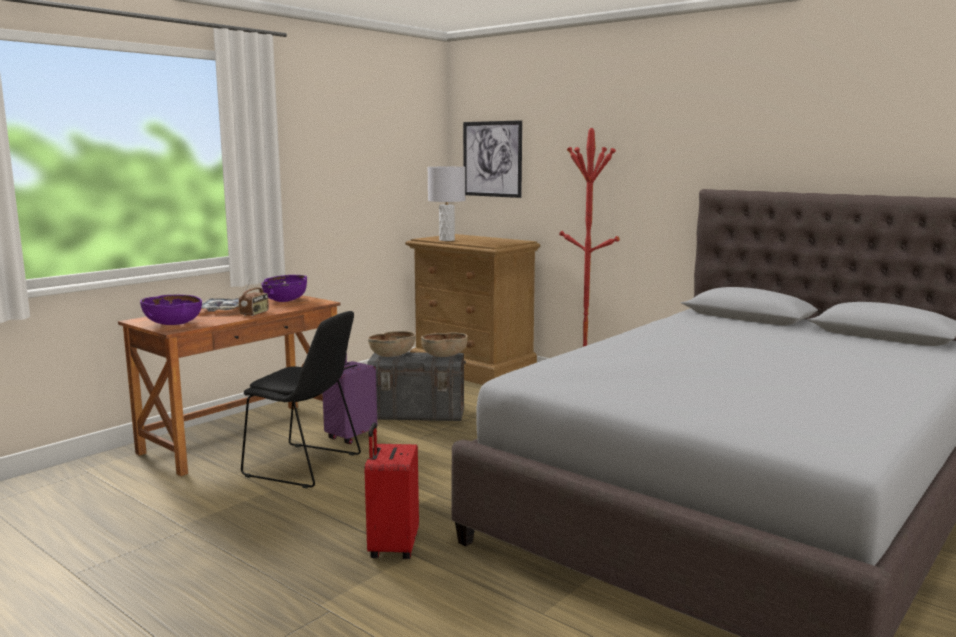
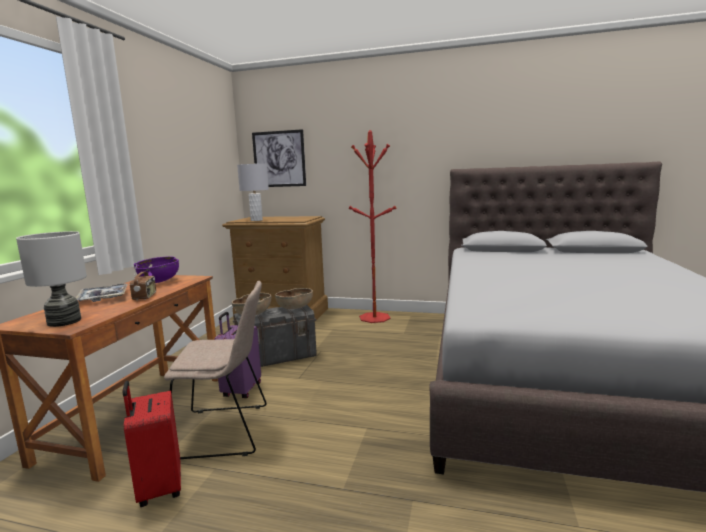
camera: 25 degrees left, 0 degrees up
(173, 324) = (64, 321): purple bowl -> grey table lamp
(306, 466) = (226, 431): black chair -> beige chair
(392, 547) = (387, 498): red suitcase -> red suitcase (159, 488)

